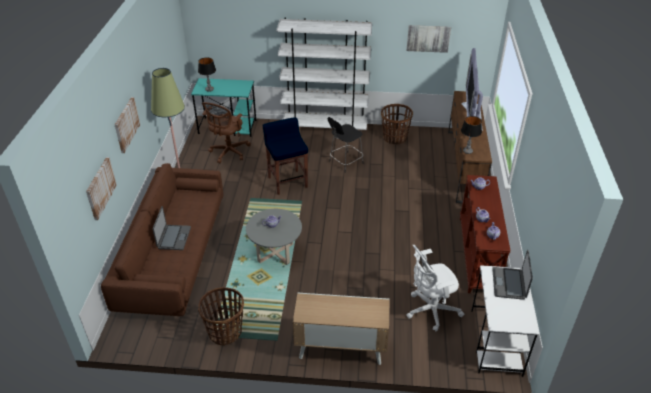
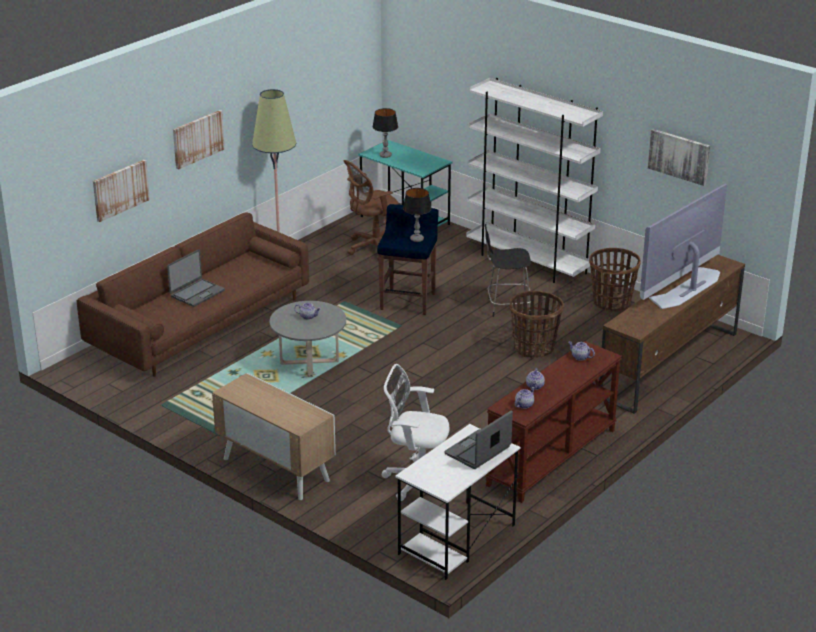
camera: 35 degrees right, 10 degrees down
(225, 332) = (176, 407): basket -> basket (534, 348)
(467, 151) = (623, 319): table lamp -> table lamp (417, 239)

